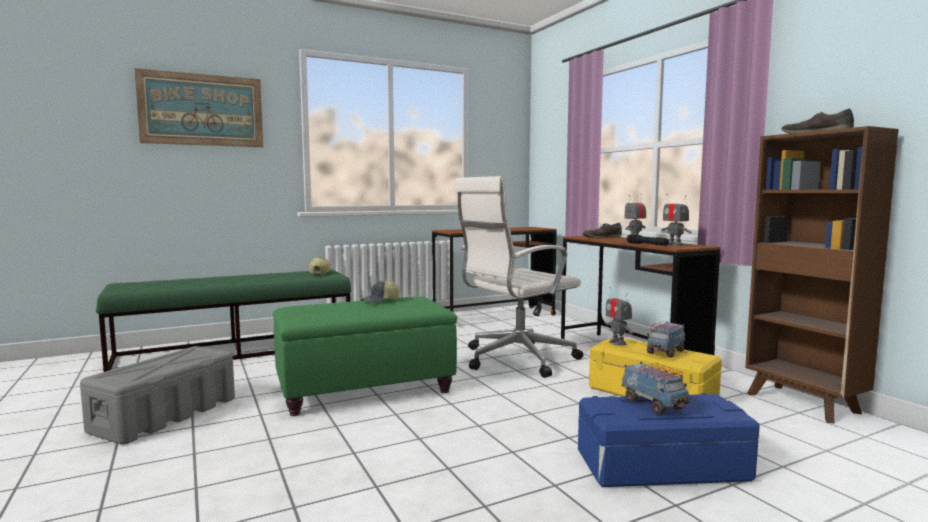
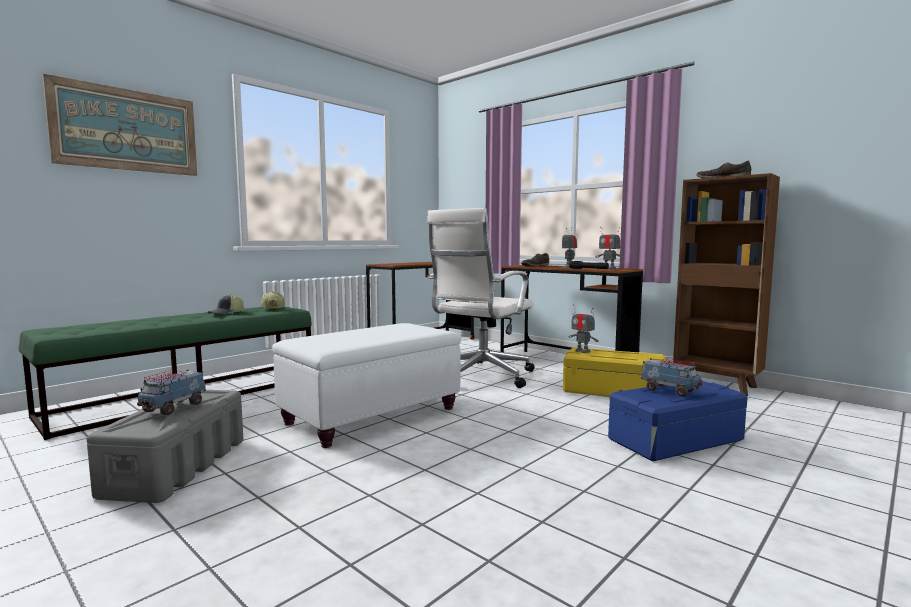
camera: 20 degrees left, 0 degrees up
(364, 389) = (371, 416): green ottoman -> white ottoman
(380, 301) = (376, 329): cap -> cap (226, 313)
(665, 352) = (625, 354): toy truck -> toy truck (173, 408)

